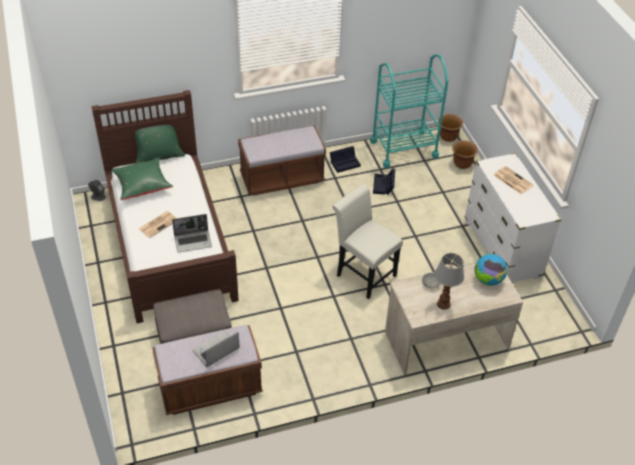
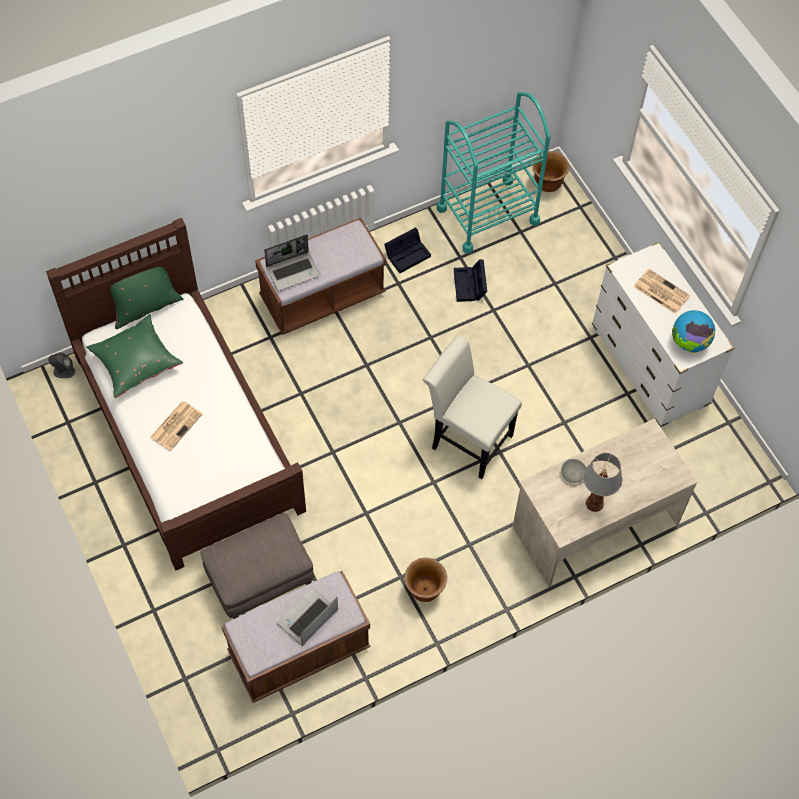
camera: 10 degrees left, 15 degrees up
(193, 241) = (232, 445): laptop -> laptop (293, 271)
(462, 164) = (575, 230): brown planter -> brown planter (425, 590)
(488, 280) = (647, 455): globe -> globe (689, 342)

